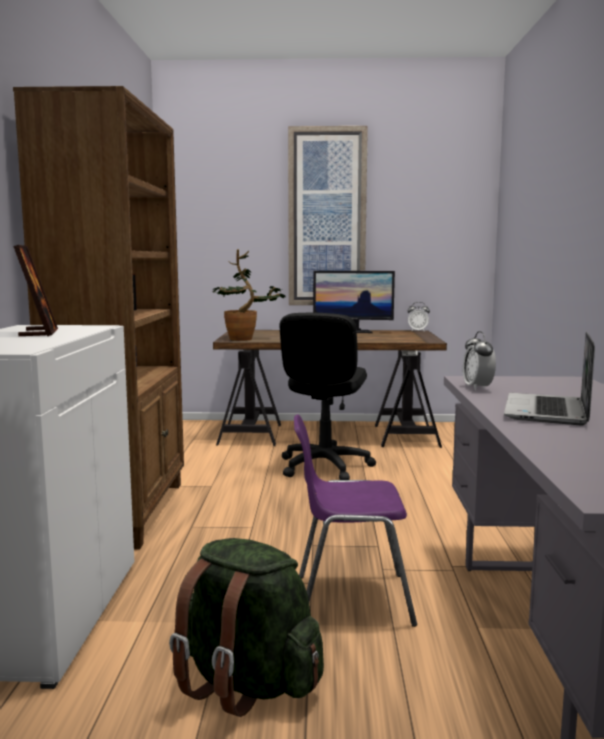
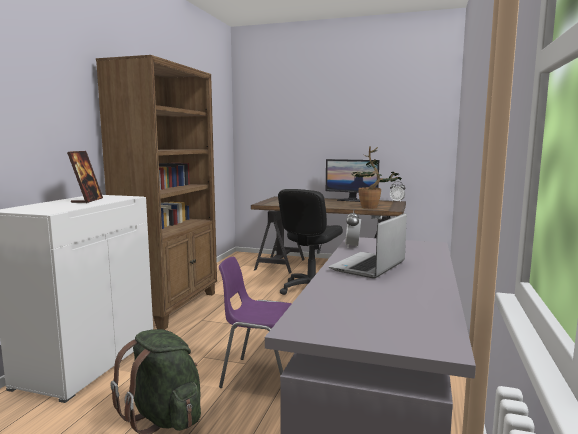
camera: 15 degrees right, 0 degrees up
(246, 339) = (274, 203): potted plant -> potted plant (373, 207)
(327, 218) = (338, 124): picture -> none

